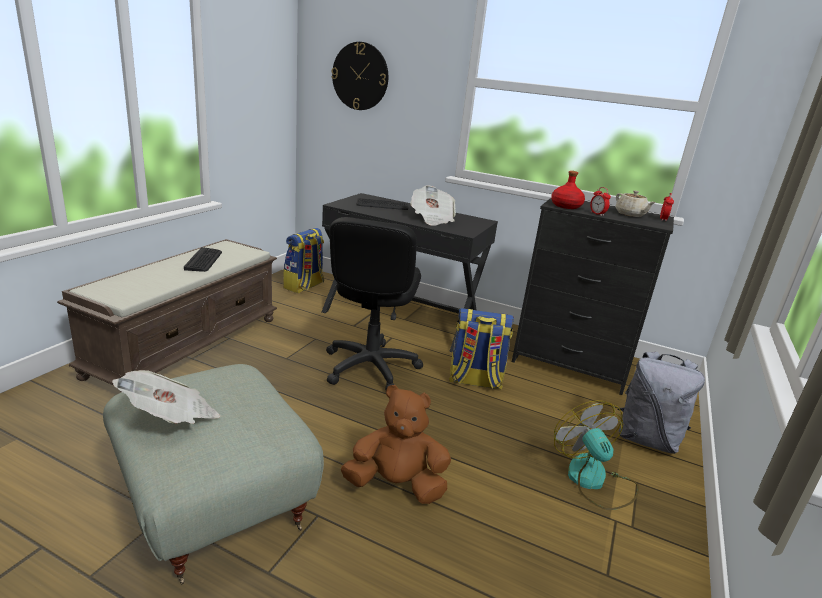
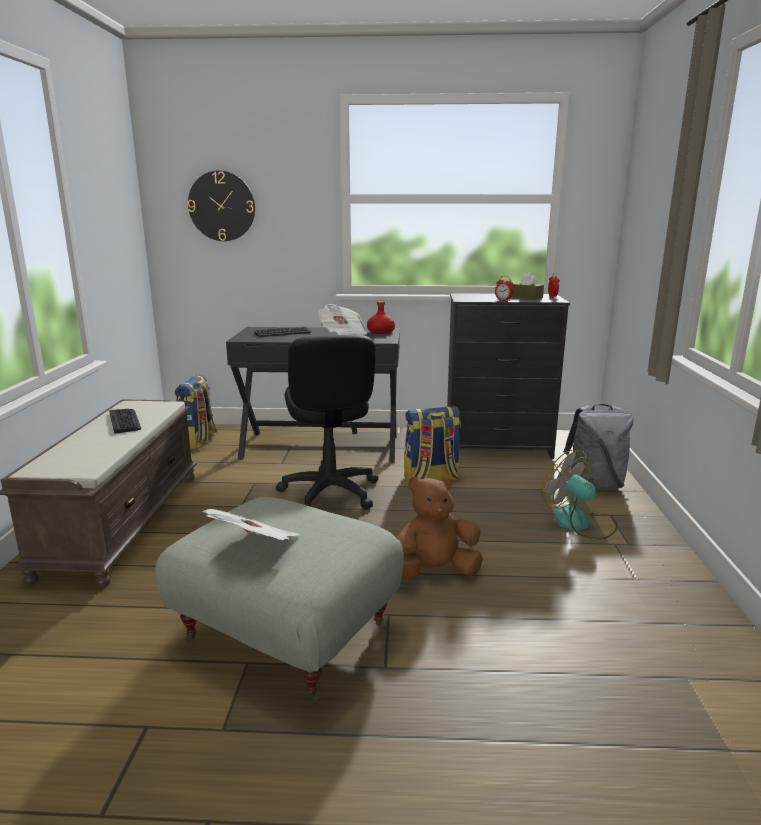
camera: 20 degrees left, 5 degrees down
(566, 206) = (472, 299): red bottle -> red bottle (380, 332)
(630, 214) = (526, 297): beige teapot -> brown tissue box

